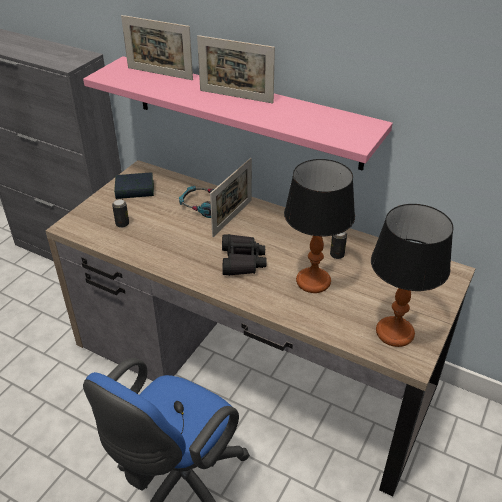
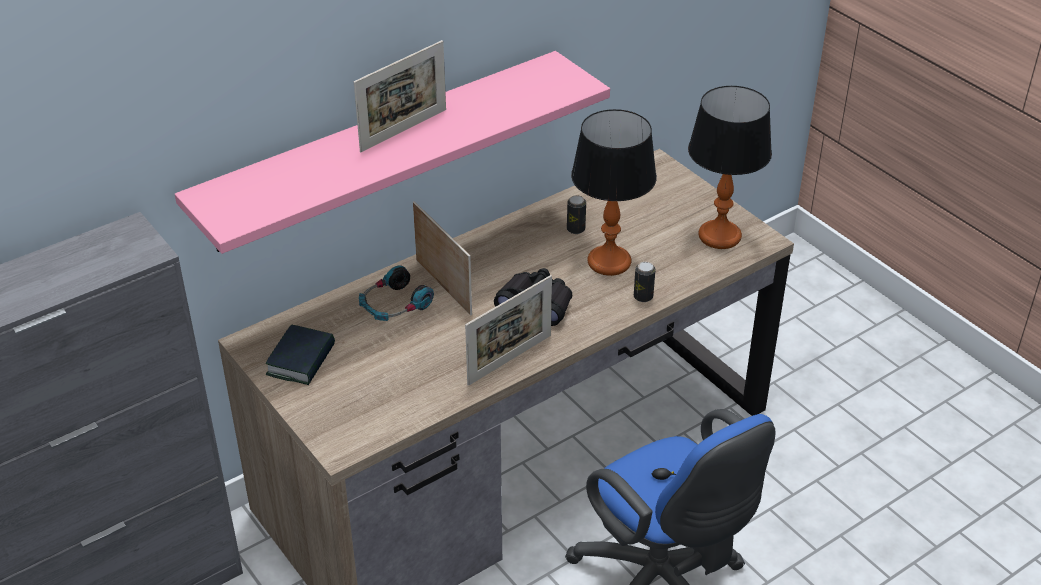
camera: 65 degrees left, 0 degrees up
(122, 224) = (378, 391): can -> can (643, 297)
(160, 74) = (275, 172): picture frame -> picture frame (509, 360)

